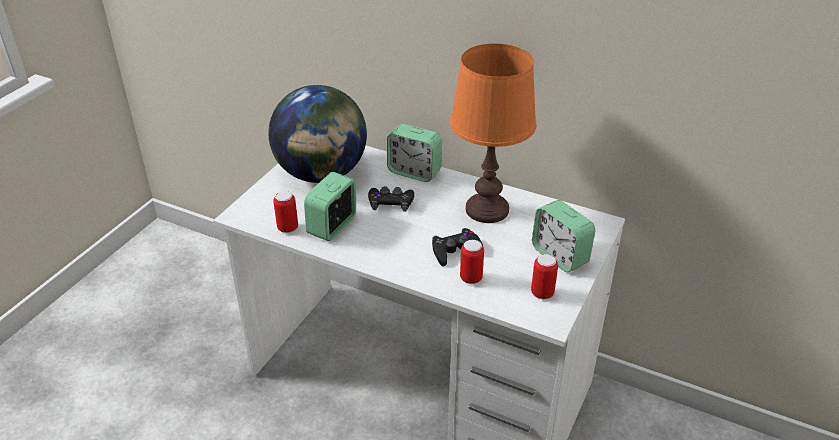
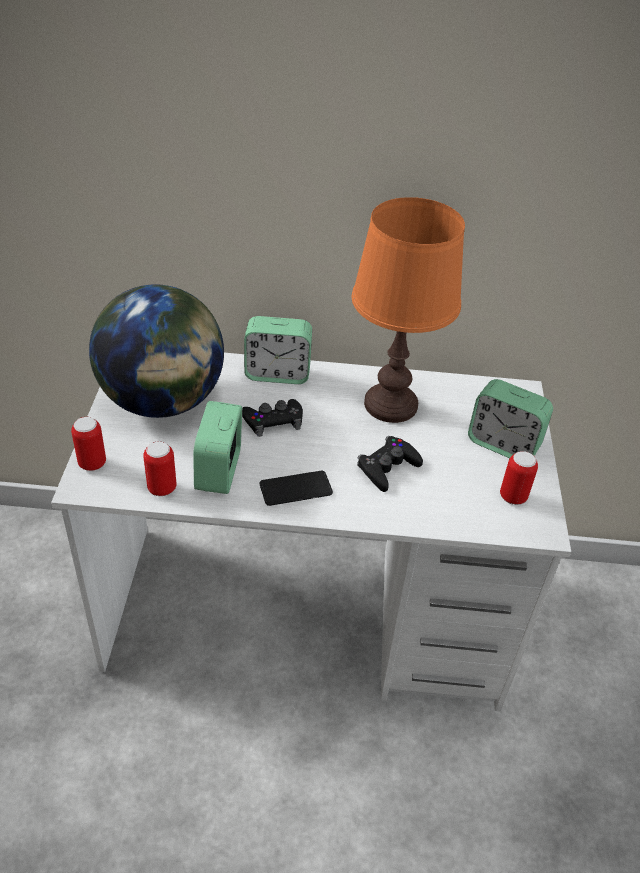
camera: 25 degrees left, 5 degrees up
(379, 249) = (296, 489): none -> phone
(471, 278) = (425, 499): can -> can (92, 463)

